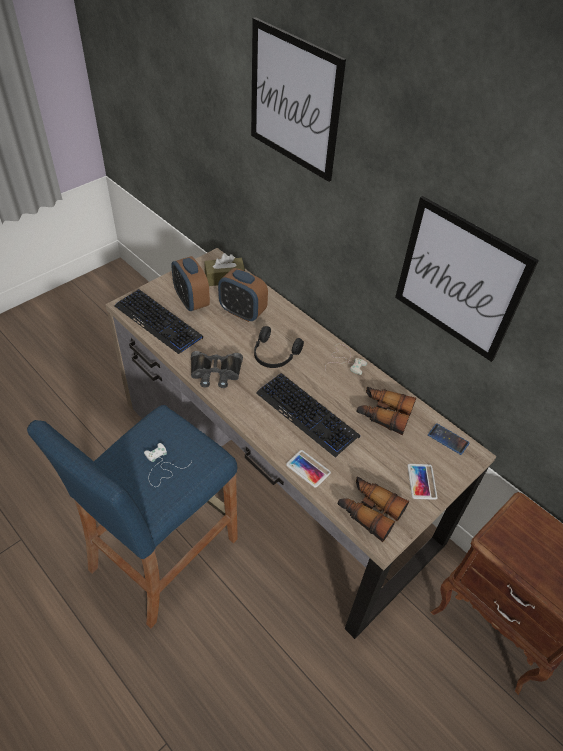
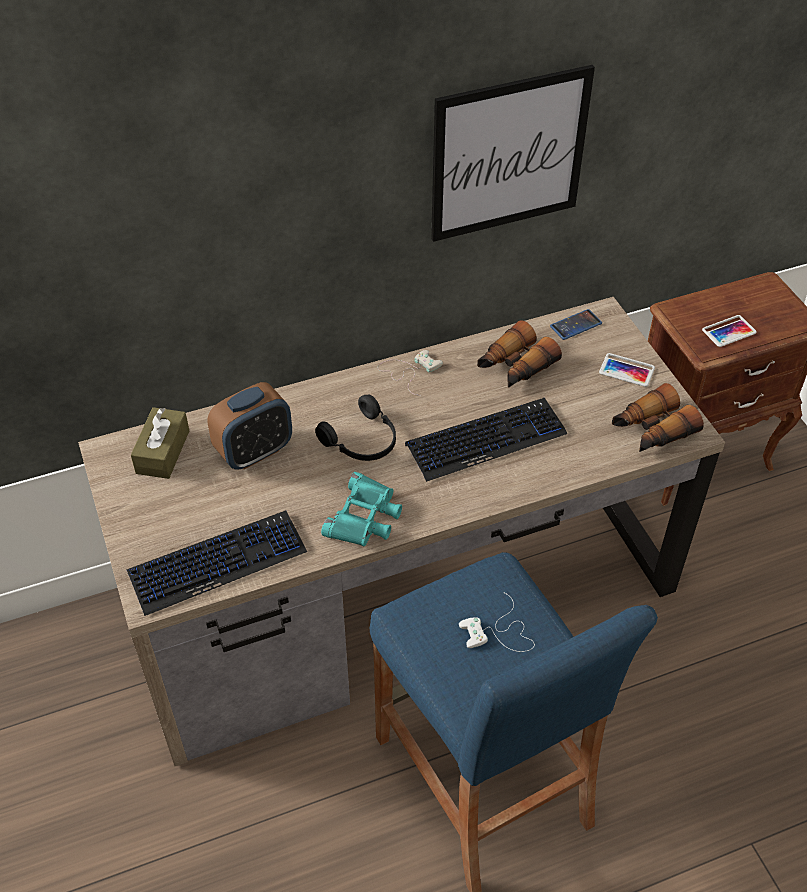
camera: 65 degrees left, 0 degrees up
(191, 301) = (193, 508): alarm clock -> none
(215, 373) = (365, 517): black binoculars -> turquoise binoculars
(294, 101) = (187, 119): picture -> none
(308, 468) = (572, 466): phone -> phone (729, 331)

